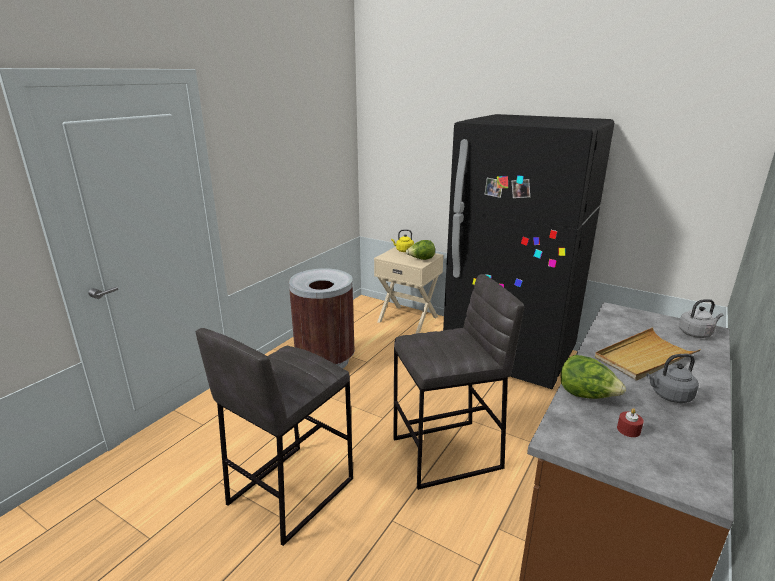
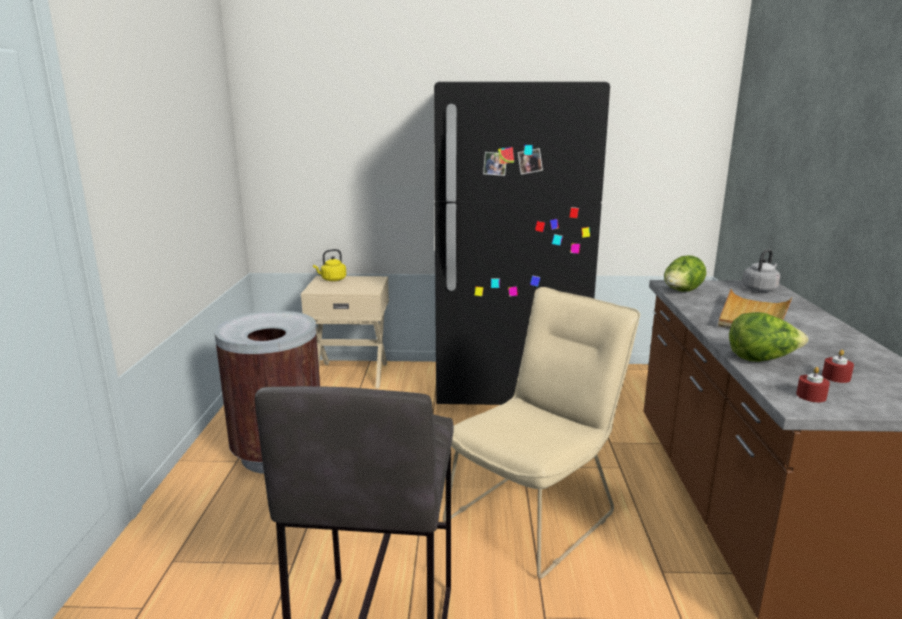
camera: 30 degrees left, 5 degrees down
(421, 259) = (366, 285): lettuce -> lettuce (681, 292)
(448, 453) = (537, 512): grey stool -> beige chair
(578, 437) = (811, 396): none -> red candle
(669, 396) = (819, 341): grey kettle -> none

